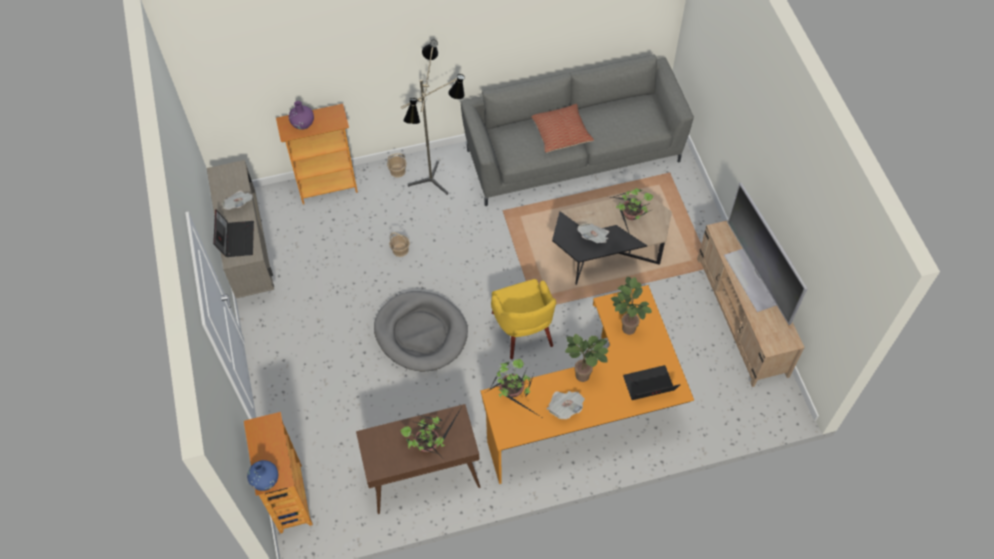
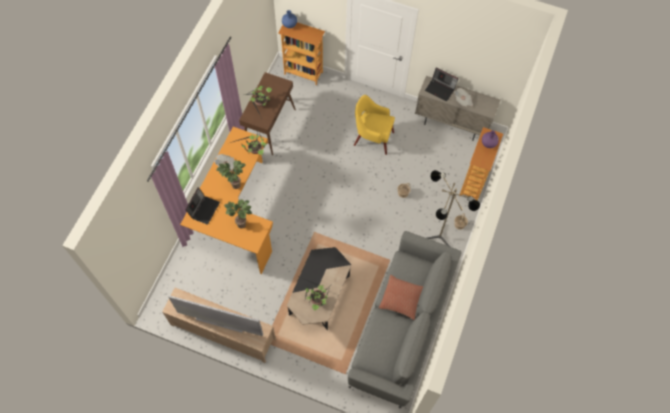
camera: 125 degrees right, 5 degrees up
(421, 333) = (344, 171): grey dog bed -> none
(523, 331) = (306, 217): yellow armchair -> yellow armchair (372, 138)
(593, 237) = (319, 268): newspaper -> none

